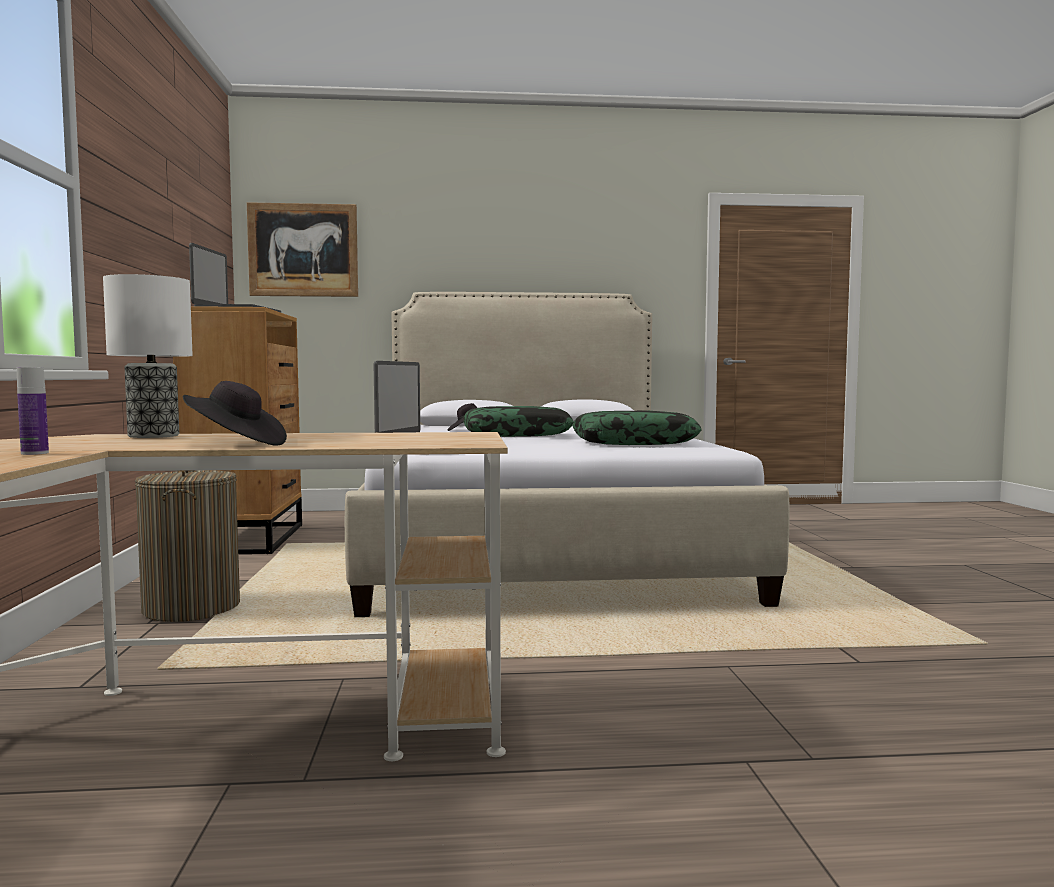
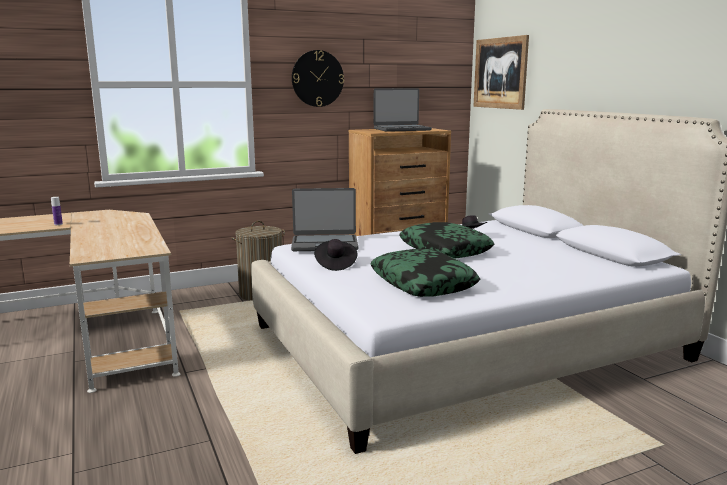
camera: 70 degrees right, 10 degrees up
(137, 206) = (317, 78): none -> wall clock
(155, 436) = (135, 220): table lamp -> none
(236, 444) = (91, 233): black hat -> black hat (335, 264)

